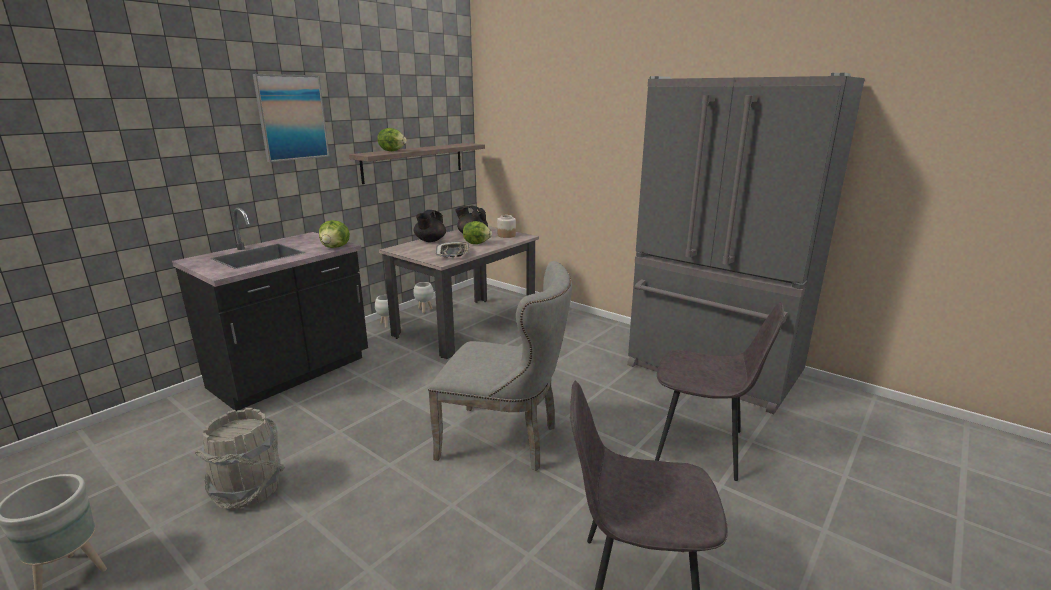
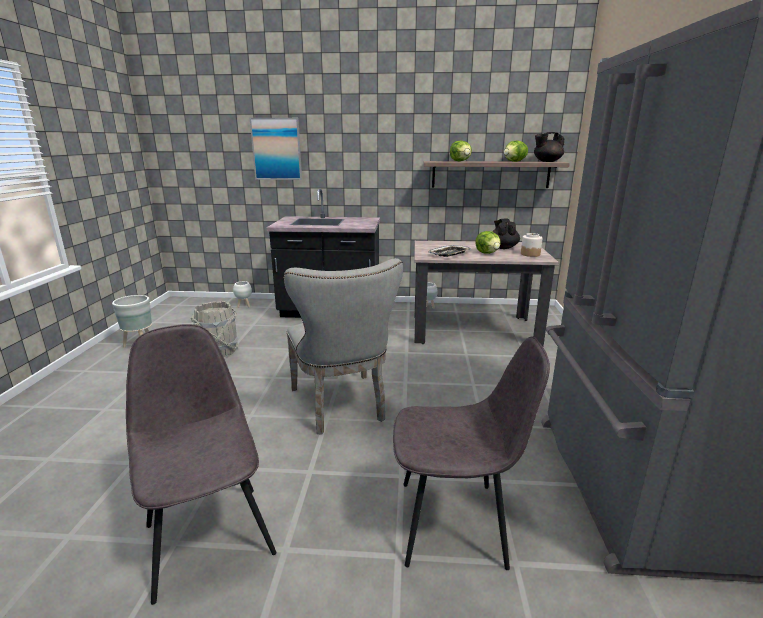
camera: 55 degrees right, 0 degrees up
(292, 117) = (379, 129): picture -> picture (276, 149)
(336, 247) = (359, 226): lettuce -> lettuce (515, 161)
(424, 310) = (469, 308): white planter -> white planter (244, 306)
(430, 240) = (461, 243): black teapot -> black teapot (547, 161)
(702, 447) = (455, 523): grey chair -> grey chair turned 75 degrees counterclockwise

